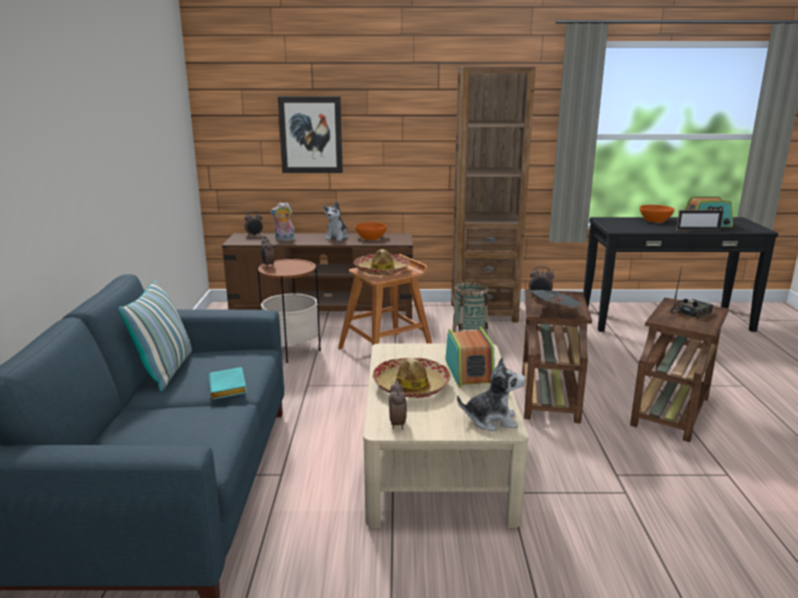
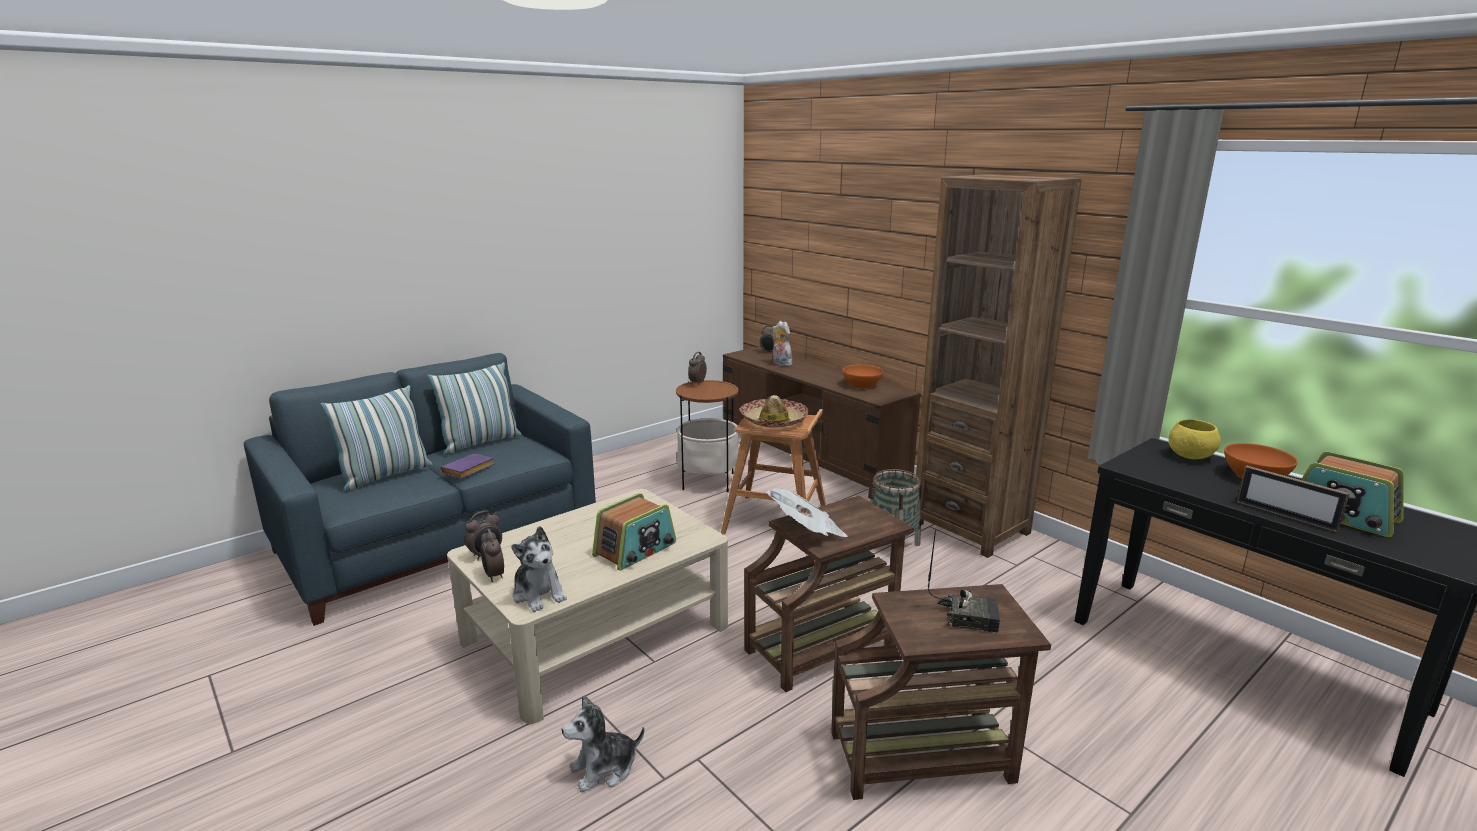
camera: 50 degrees right, 0 degrees up
(157, 427) = (385, 476): none -> pillow
(229, 388) = (468, 471): turquoise book -> purple book
(311, 135) = (833, 248): picture -> none
(337, 237) = (832, 375): plush toy -> plush toy (604, 769)
(411, 386) = (569, 534): hat -> none
(539, 298) = (840, 511): alarm clock -> alarm clock (493, 576)
(620, 220) = (1189, 456): none -> yellow bowl

